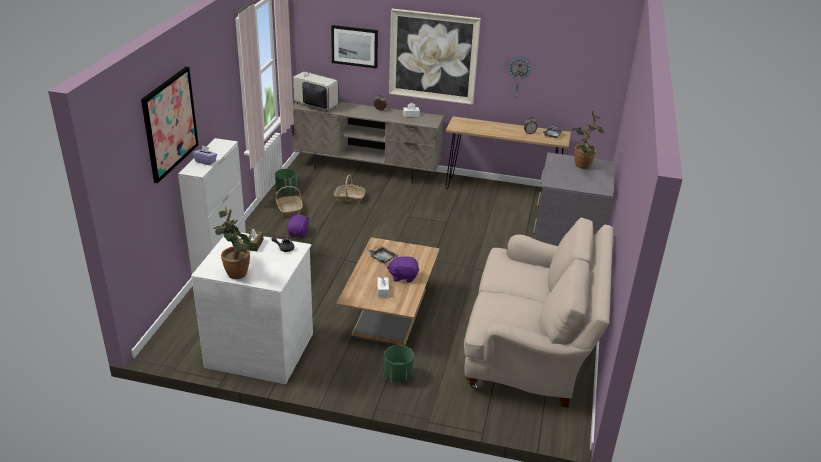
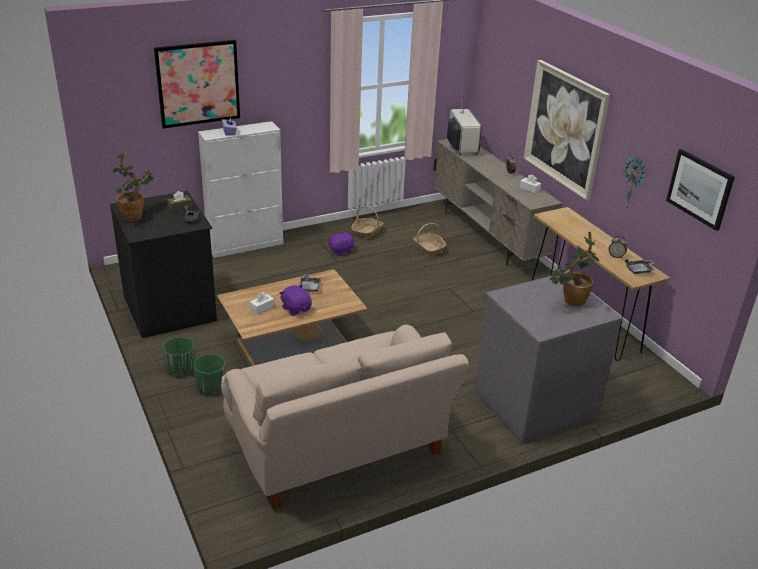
camera: 50 degrees right, 0 degrees up
(260, 349) = (171, 307): white dresser -> black dresser
(286, 191) = (391, 218): green planter -> green planter (181, 368)
(354, 46) = (509, 94): picture -> picture (700, 189)

